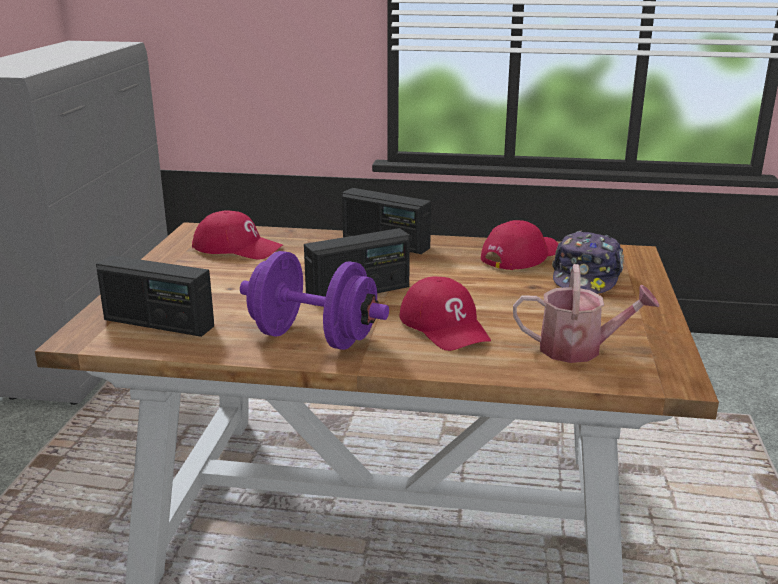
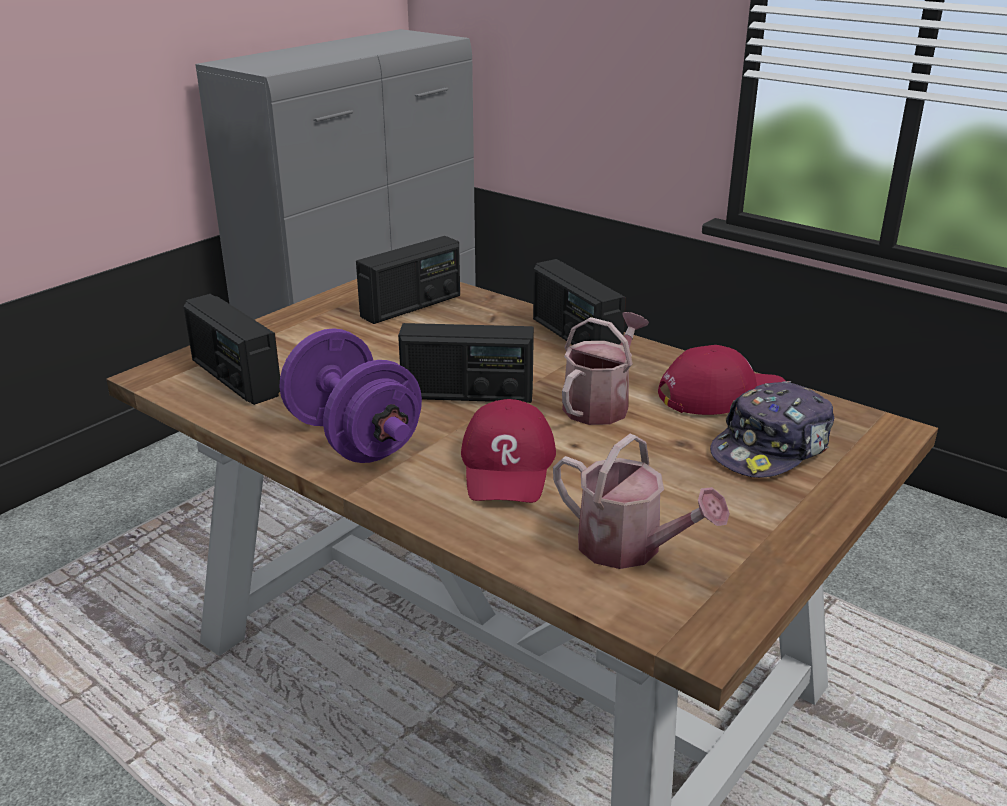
camera: 30 degrees right, 5 degrees up
(238, 248) = (411, 306): red cap -> radio
(455, 277) = (600, 404): none -> watering can

